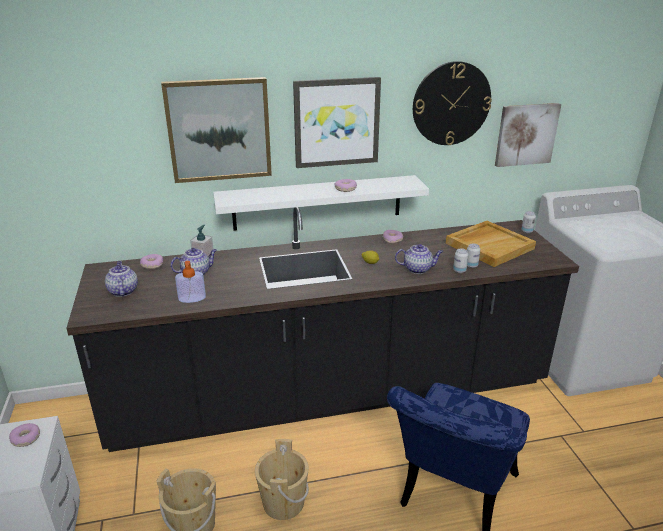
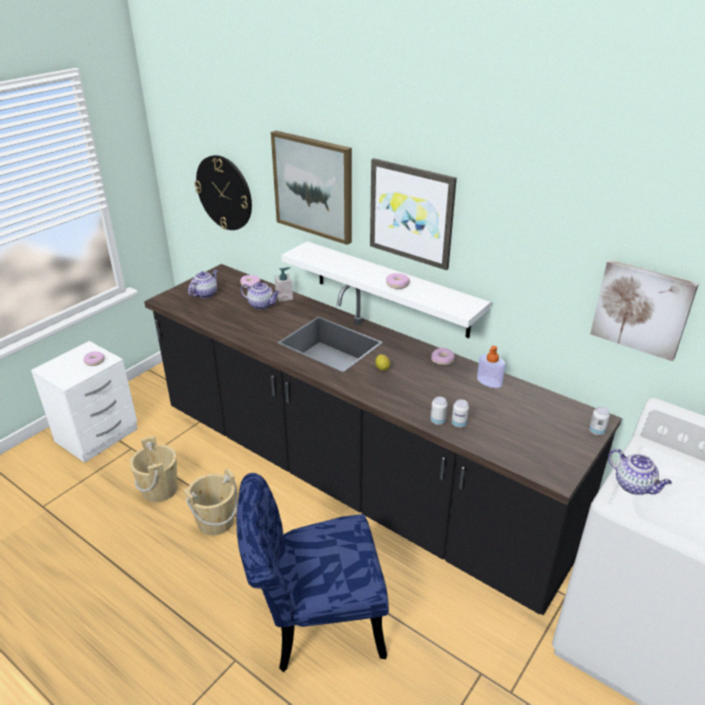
camera: 50 degrees right, 5 degrees up
(192, 298) = (226, 321): soap dispenser -> soap dispenser (489, 381)
(418, 269) = (407, 397): teapot -> teapot (634, 486)
(451, 104) = (539, 234): wall clock -> wall clock (224, 193)
(489, 245) = (520, 419): beige tray -> none

